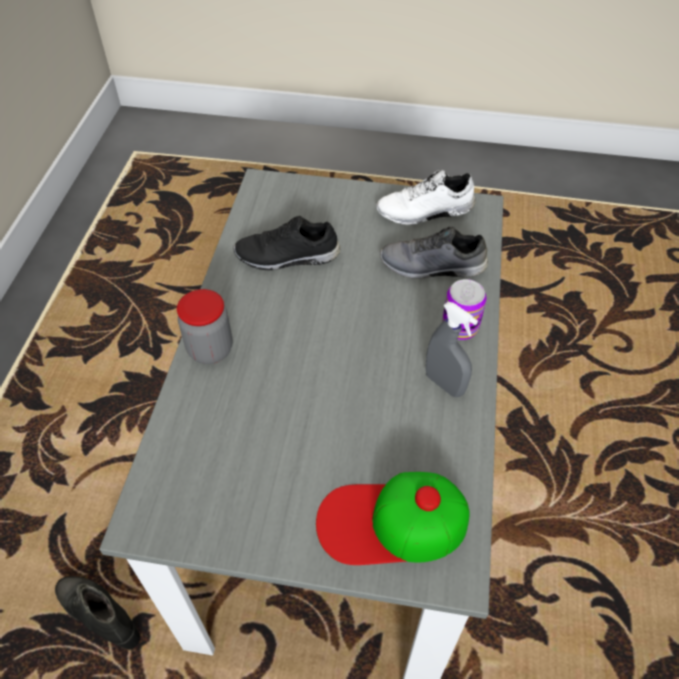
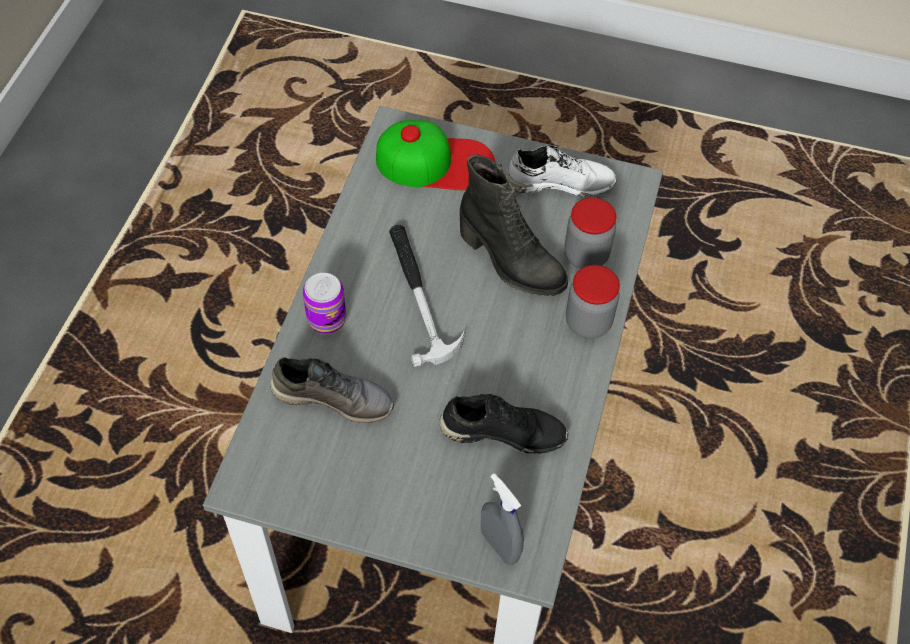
camera: 175 degrees left, 5 degrees up
(101, 614) = (694, 379): black boot -> black boot (510, 262)
(207, 418) = (586, 255): none -> jar
(377, 358) = (419, 295): none -> hammer
(425, 212) = (317, 485): white shoe -> white shoe (559, 182)
(444, 384) = (361, 263): grey spray bottle -> grey spray bottle (499, 545)

